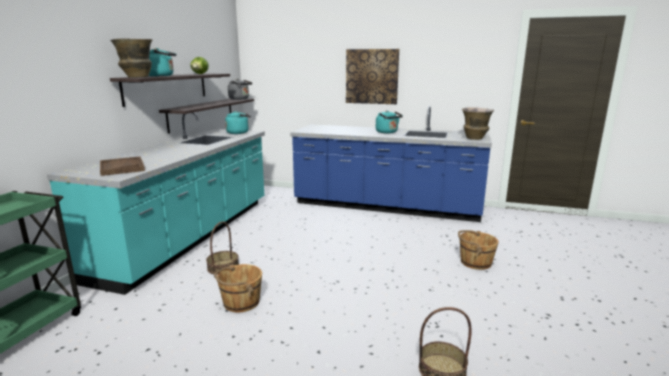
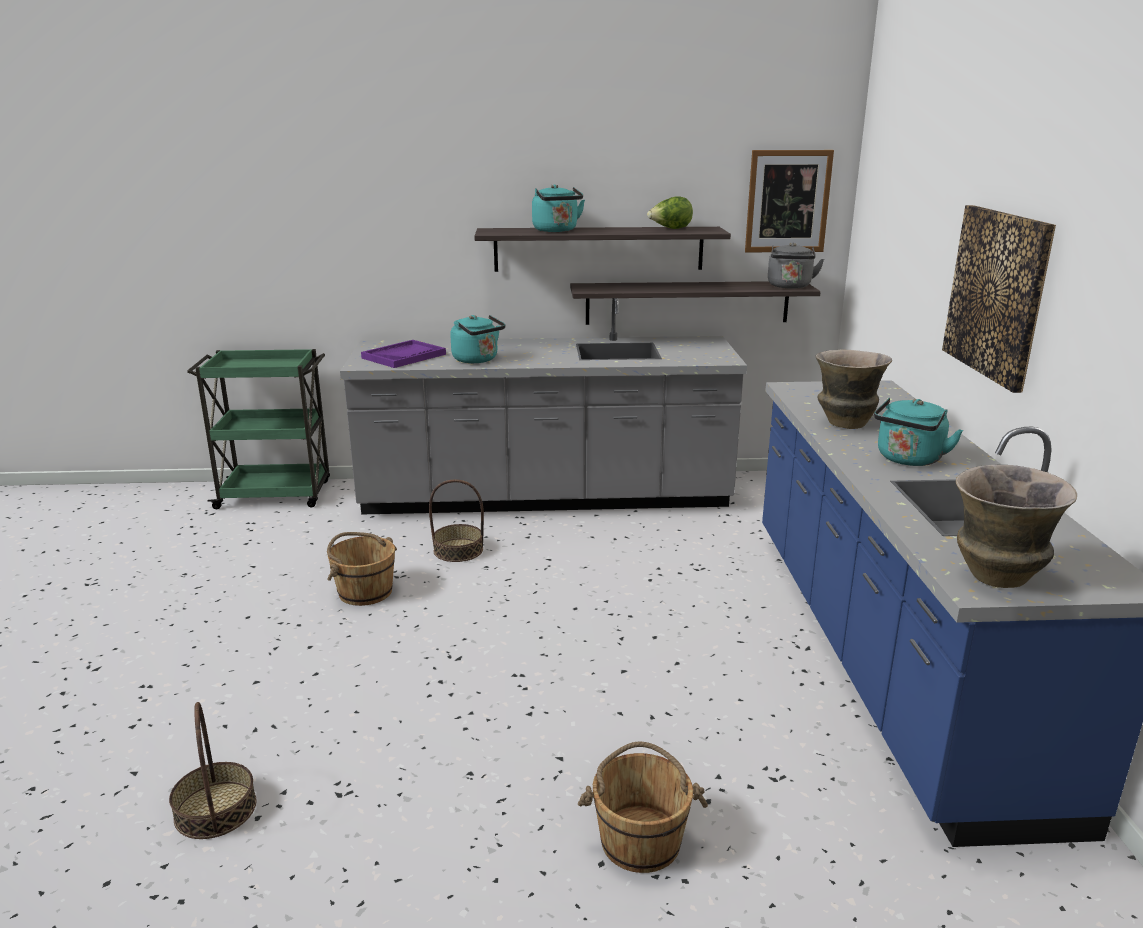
camera: 70 degrees right, 5 degrees up
(122, 167) = (404, 356): brown tray -> purple tray
(136, 77) = (496, 231): vase -> vase (844, 424)
(191, 235) = (546, 497): turquoise counter -> grey counter
(224, 61) = (788, 201): none -> picture
(239, 132) = (703, 354): turquoise kettle -> turquoise kettle (477, 360)

